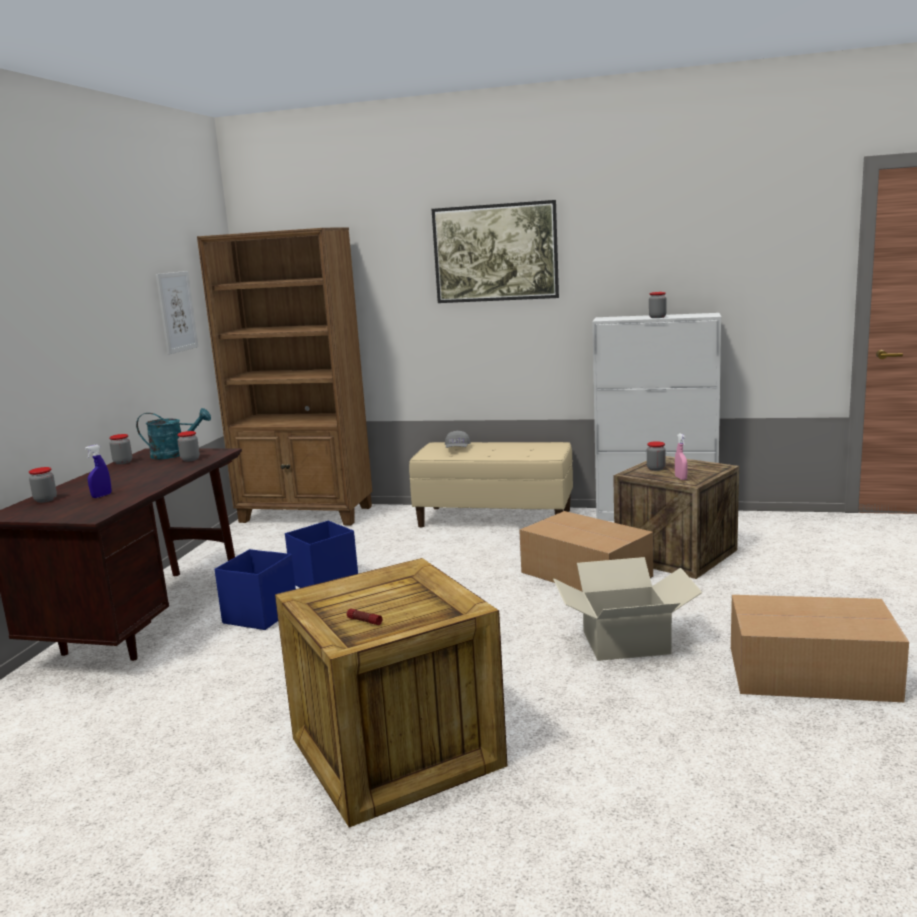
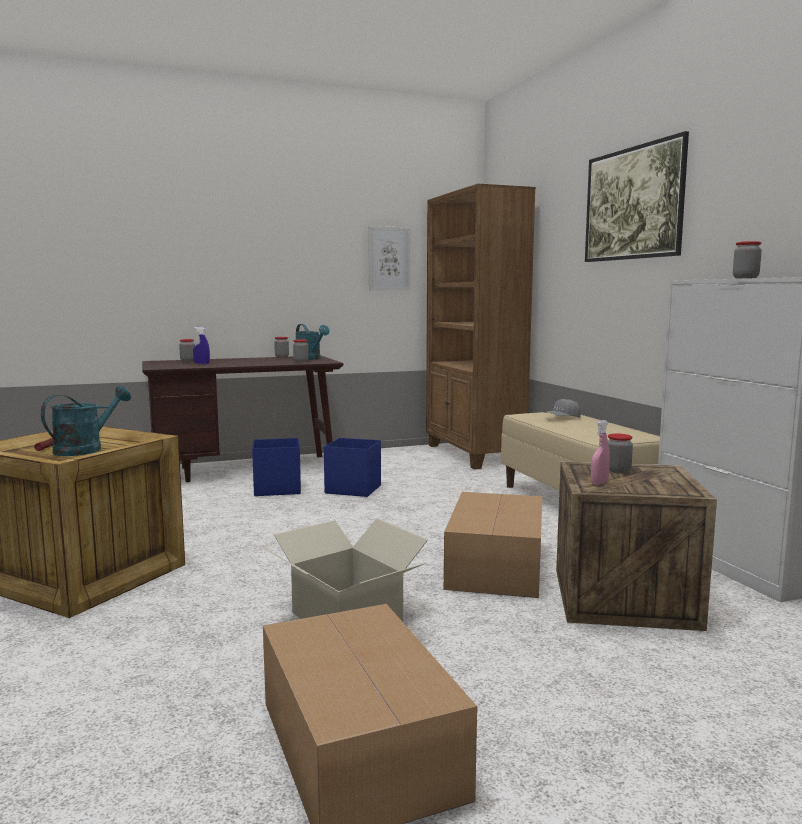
camera: 55 degrees right, 5 degrees down
(401, 603) = (85, 449): none -> turquoise watering can

